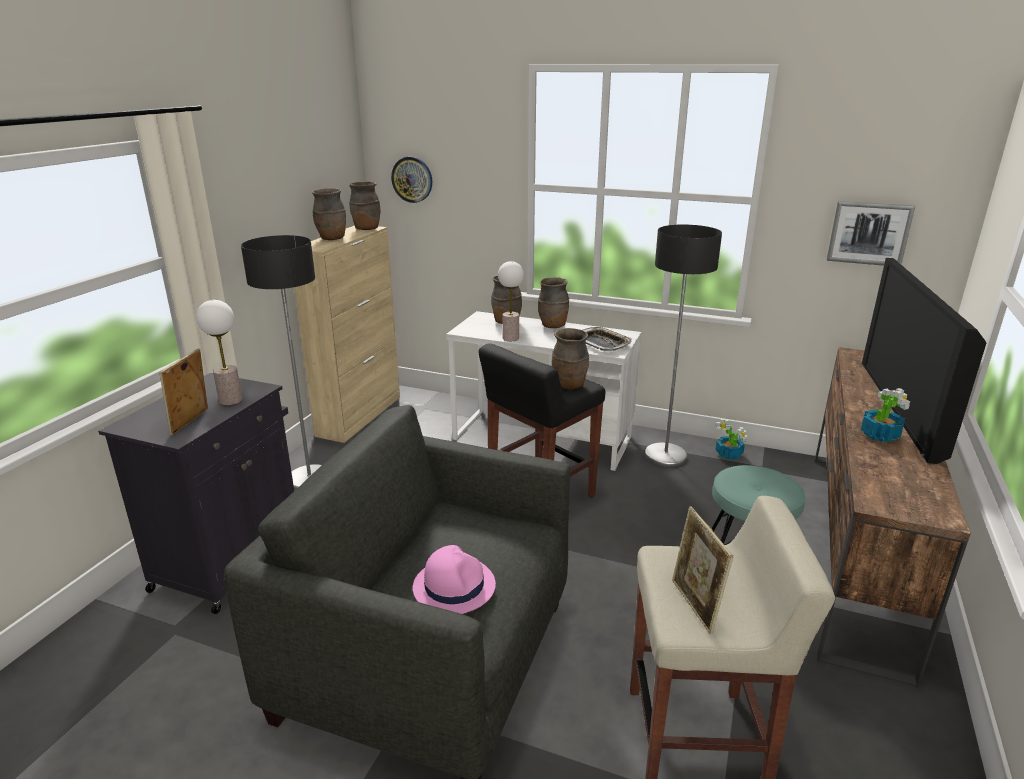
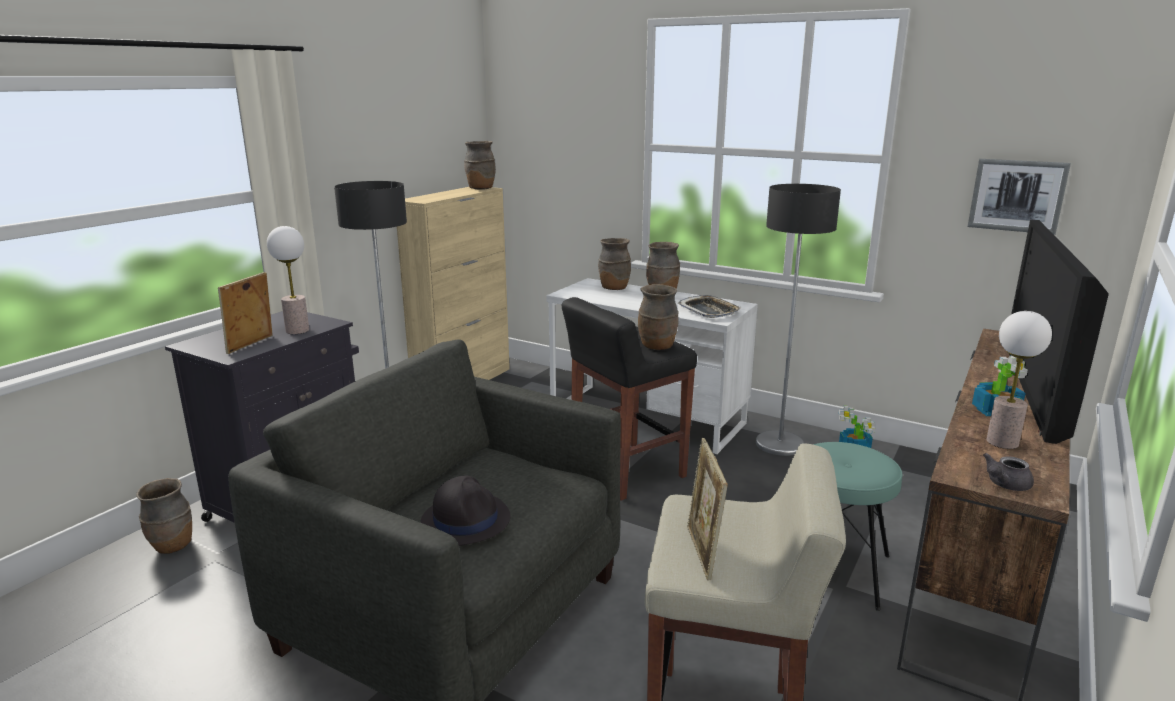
camera: 10 degrees right, 5 degrees down
(332, 239) = (441, 194): brown vase -> brown vase (172, 546)
(412, 179) = (532, 141): wall clock -> none
(454, 586) = (466, 520): pink hat -> black hat
(510, 338) = (612, 302): table lamp -> table lamp (1002, 442)
(913, 510) = (1004, 485): none -> grey teapot

